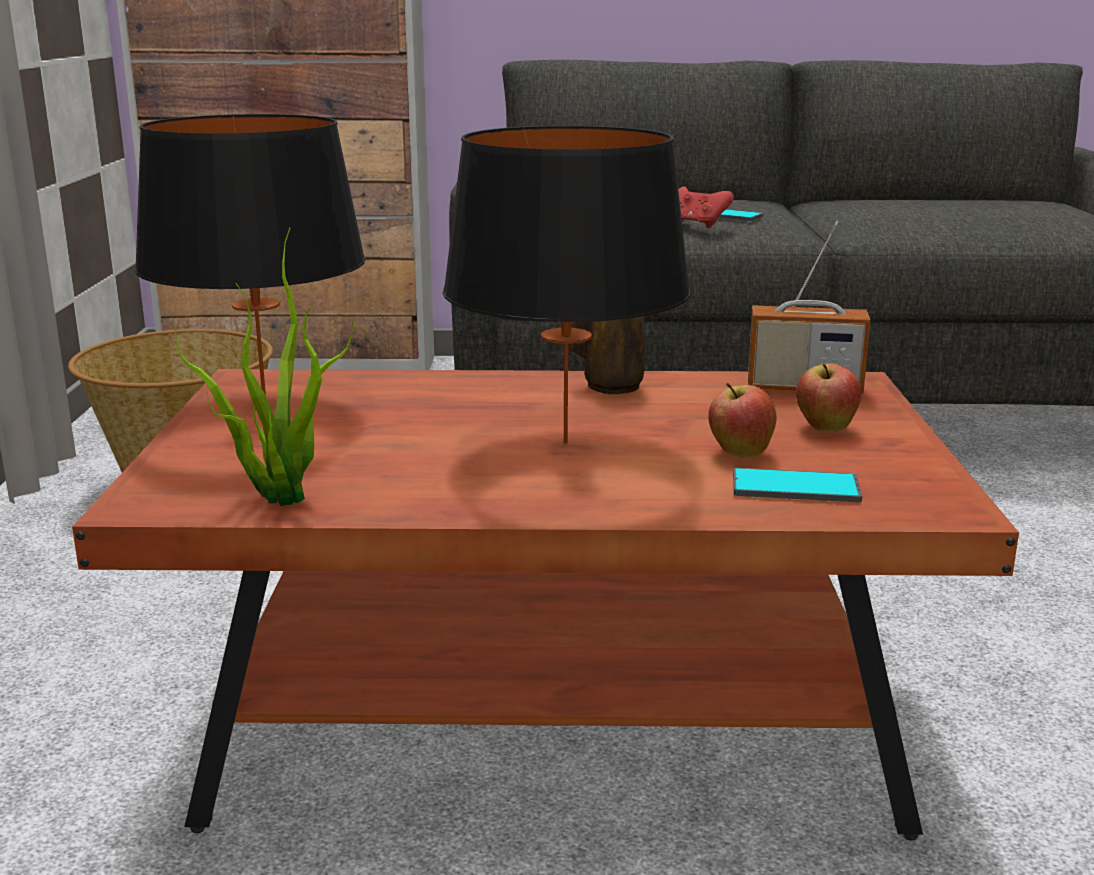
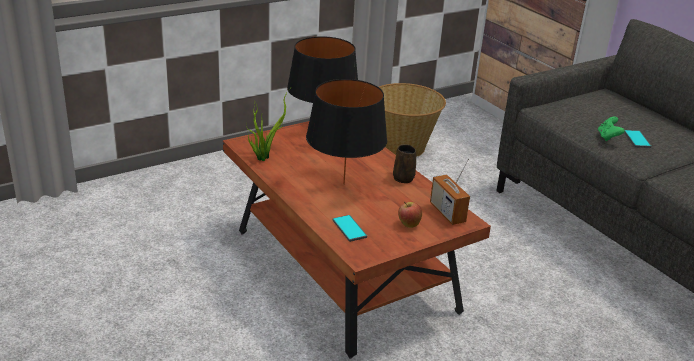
camera: 55 degrees right, 10 degrees up
(698, 225) = (608, 137): red game controller -> green game controller
(740, 453) = (367, 214): apple -> none

